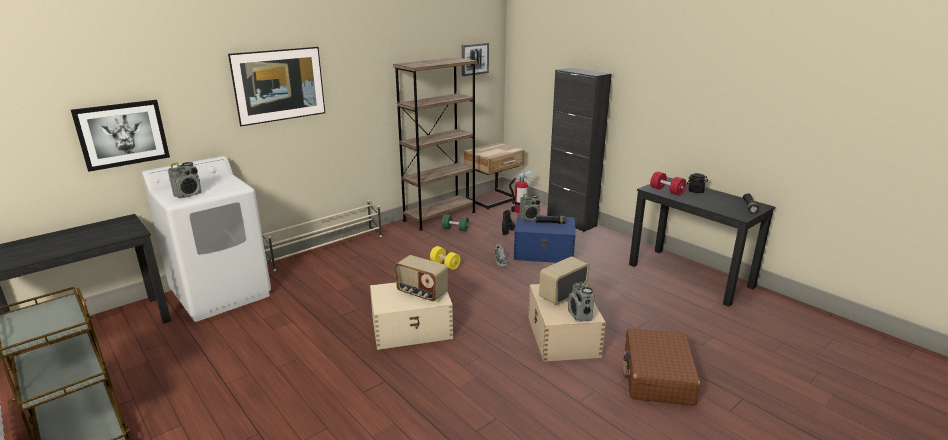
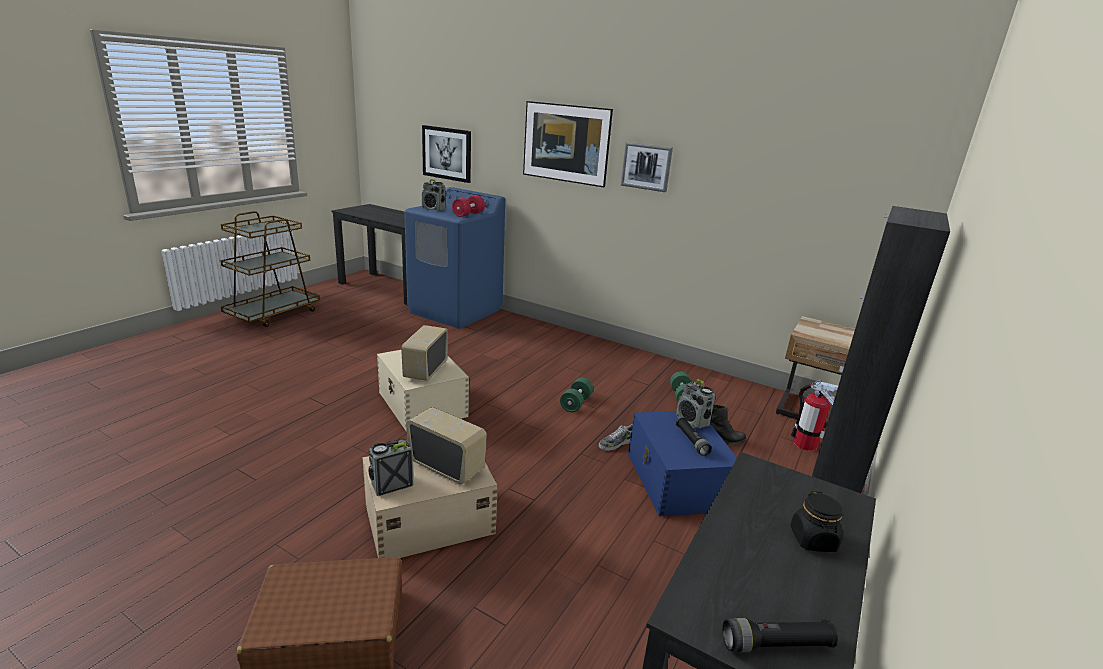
camera: 70 degrees right, 0 degrees up
(222, 293) = (455, 311): white washing machine -> blue washing machine
(326, 249) = (564, 334): beige shoe rack -> none
(439, 216) = (709, 381): brown bookcase -> none
(445, 264) = (576, 403): yellow dumbbell -> green dumbbell
(474, 59) = (867, 176): picture -> picture (646, 167)
(666, 191) = (764, 491): red dumbbell -> red dumbbell (468, 214)

